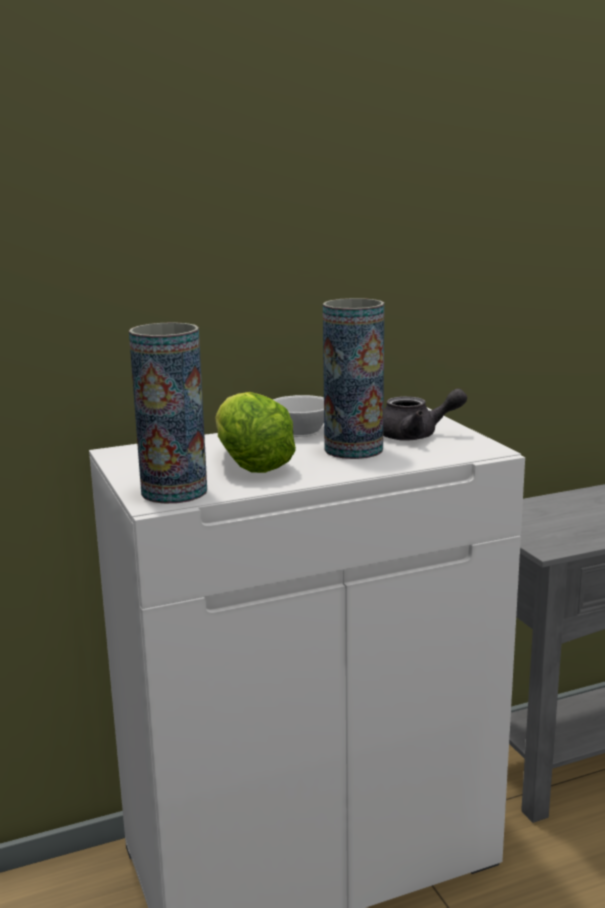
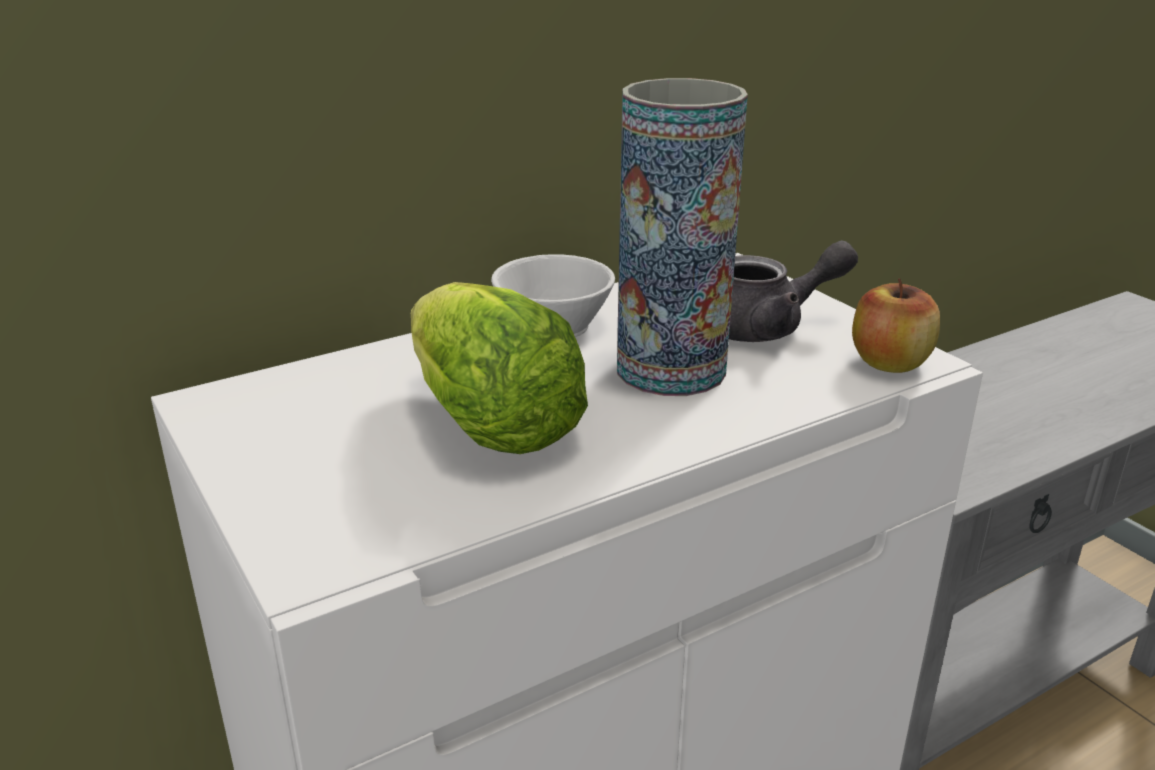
camera: 10 degrees left, 10 degrees up
(174, 491) = (351, 522): vase -> none
(474, 451) = (890, 363): none -> apple

